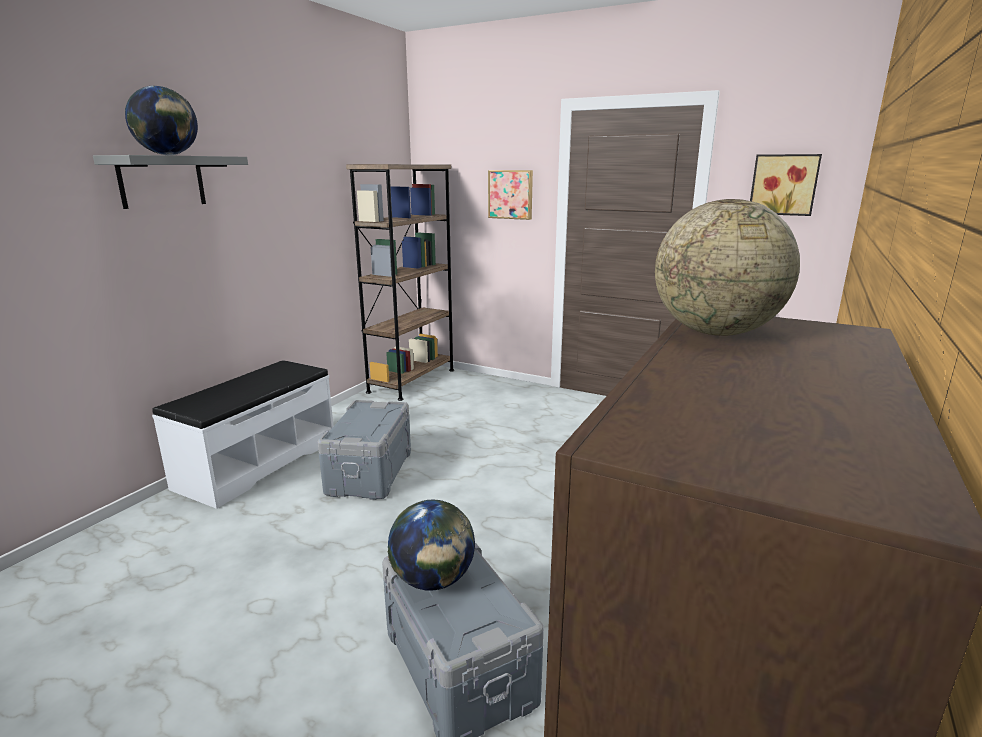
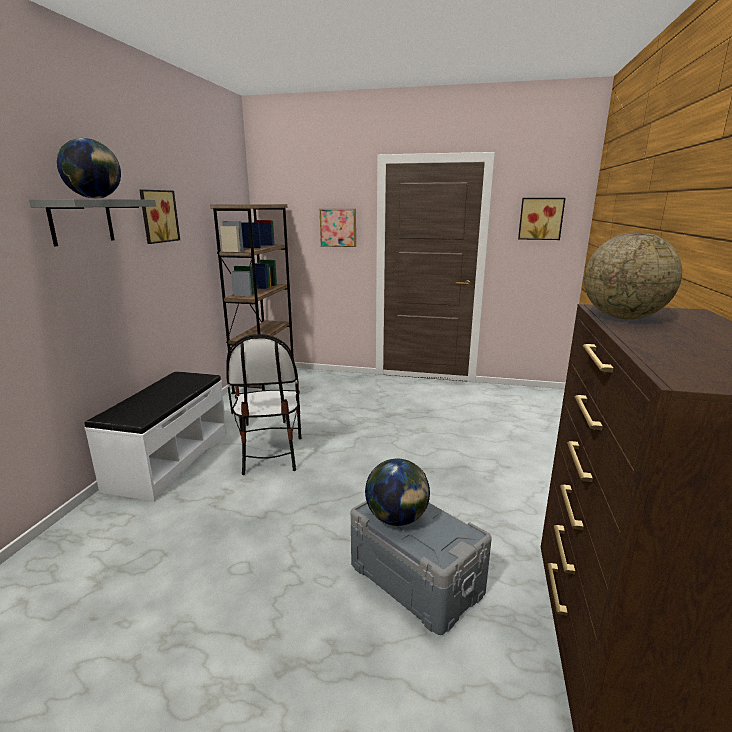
camera: 15 degrees left, 0 degrees up
(269, 177) = (157, 216): none -> picture
(369, 472) = (270, 454): grey storage box -> chair

